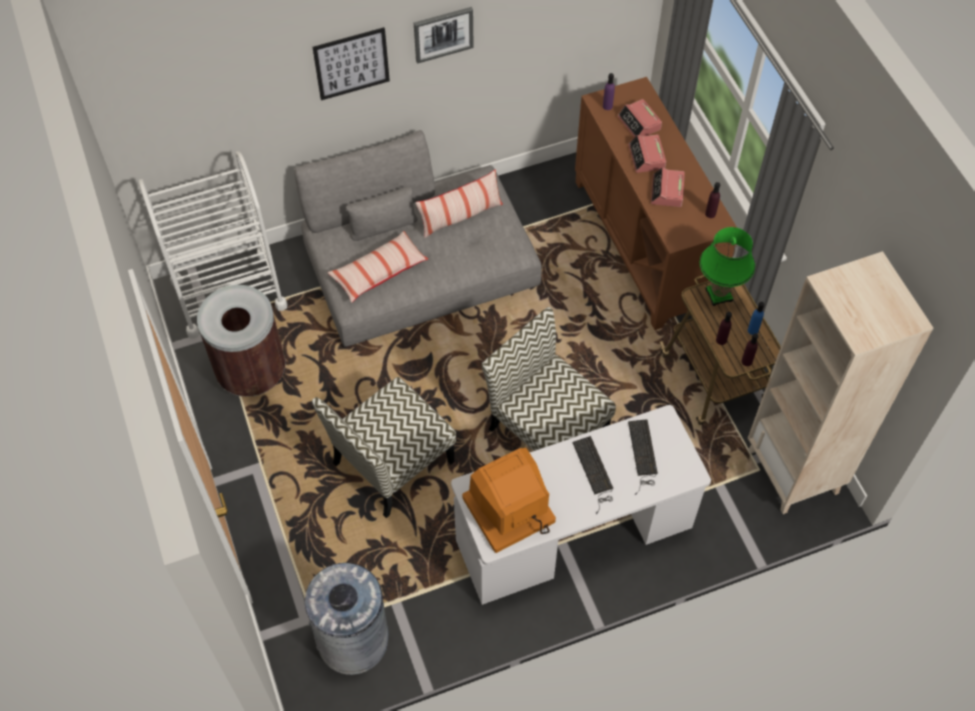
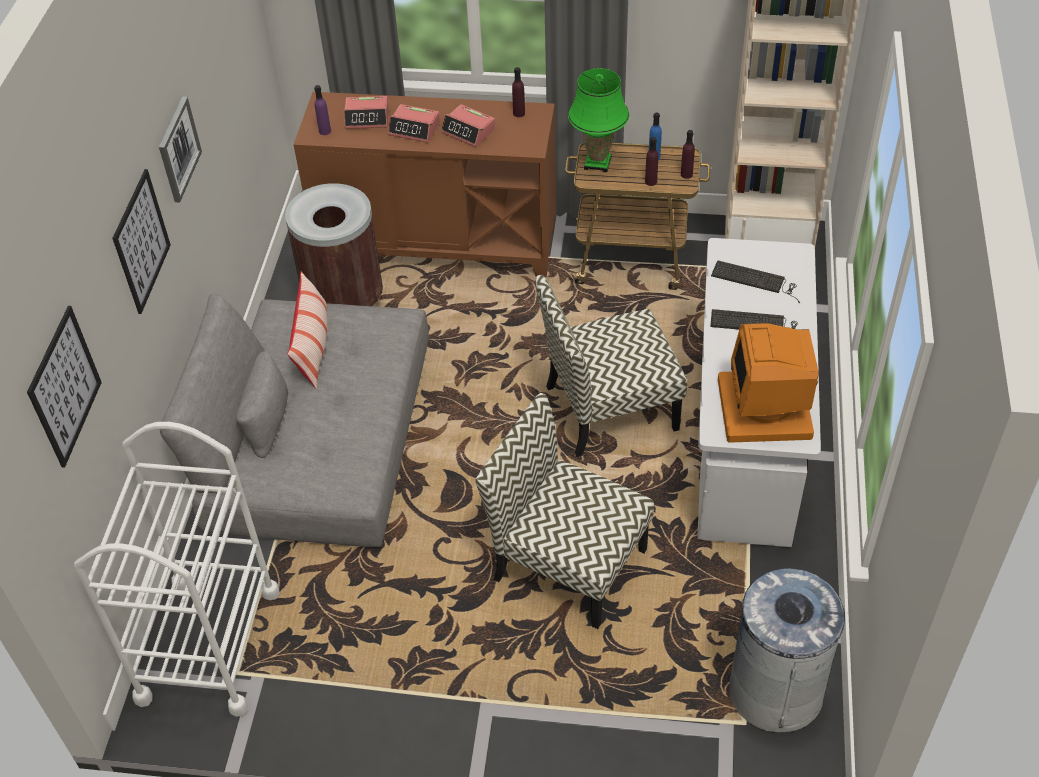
camera: 60 degrees left, 10 degrees down
(201, 95) = (64, 386): none -> picture
(251, 372) = (345, 663): brown trash can -> brown trash can (344, 301)
(379, 272) = (330, 448): pillow -> none
(392, 464) = (567, 564): chair -> chair turned 135 degrees clockwise

